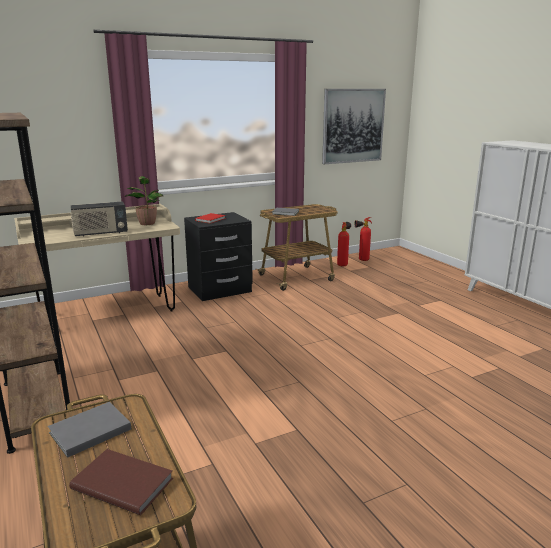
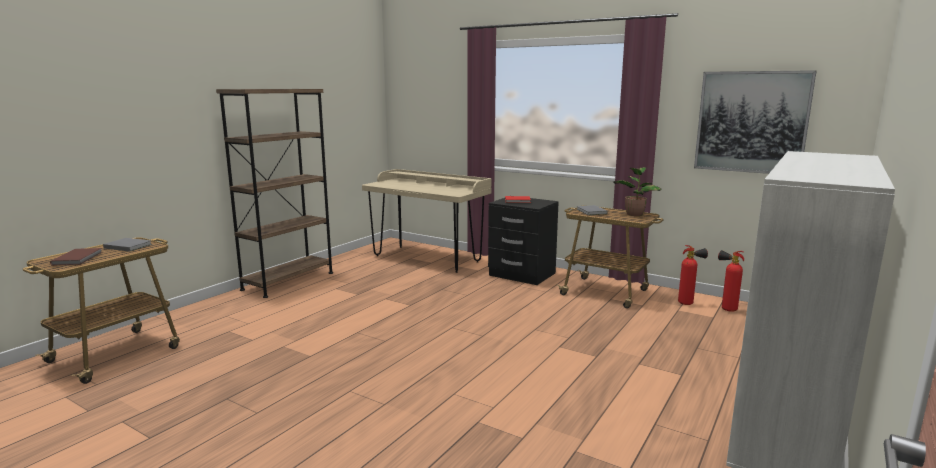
camera: 60 degrees right, 5 degrees down
(100, 233) = (413, 188): radio -> none
(147, 223) = (457, 190): potted plant -> potted plant (634, 214)

